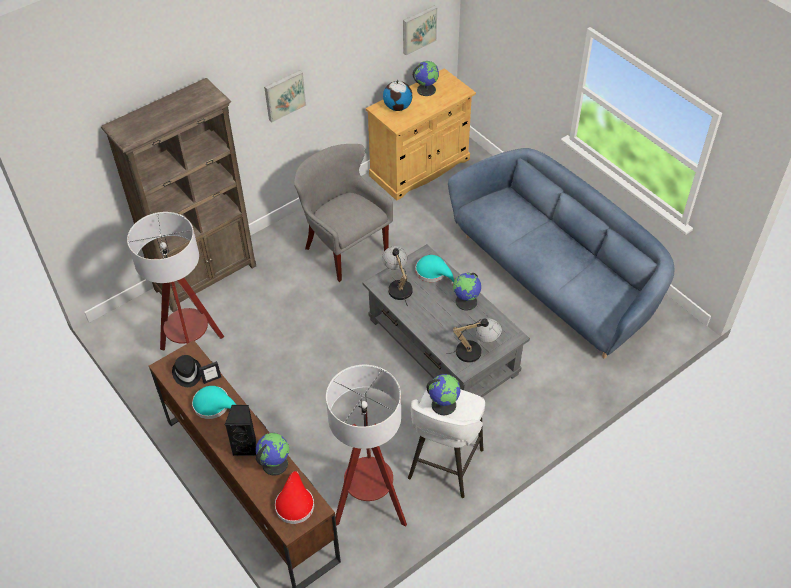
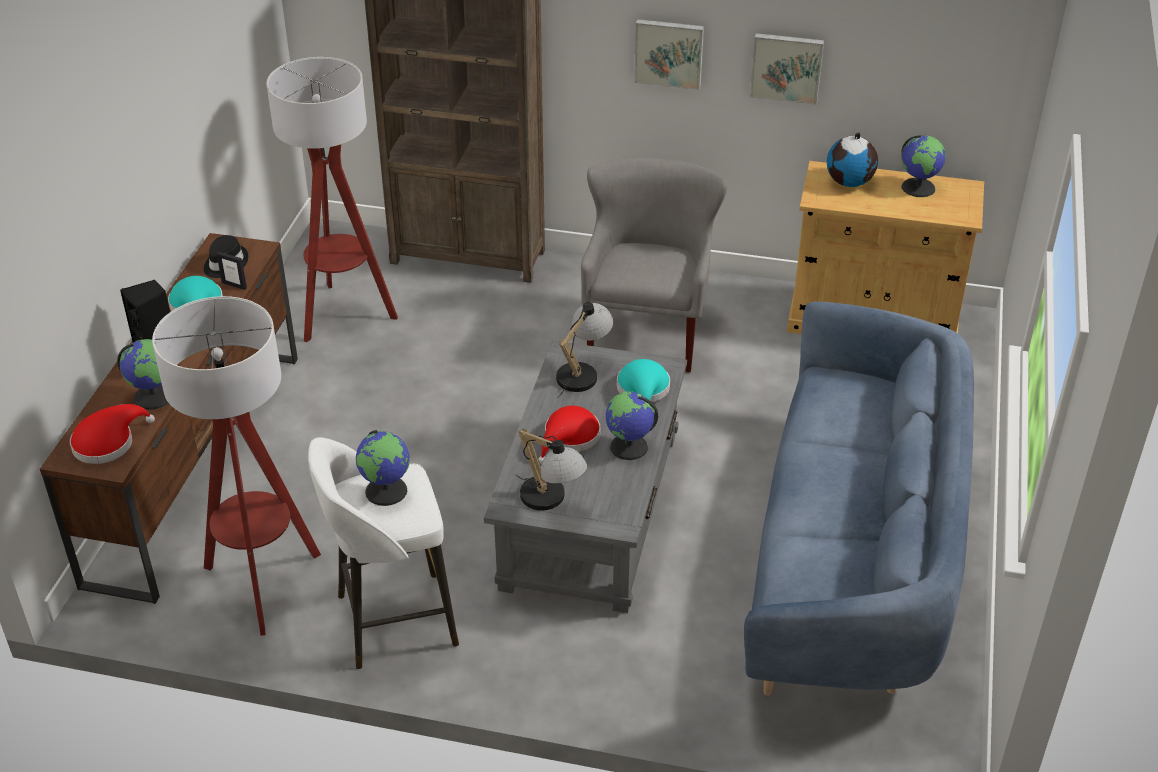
camera: 50 degrees right, 10 degrees down
(418, 29) = (946, 81): picture -> picture (786, 67)
(439, 319) = (569, 438): none -> red hat

